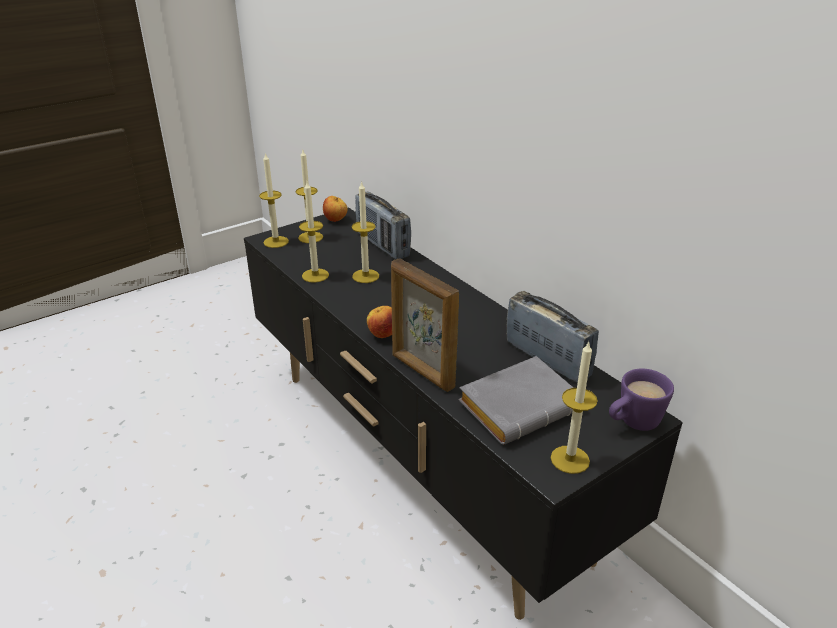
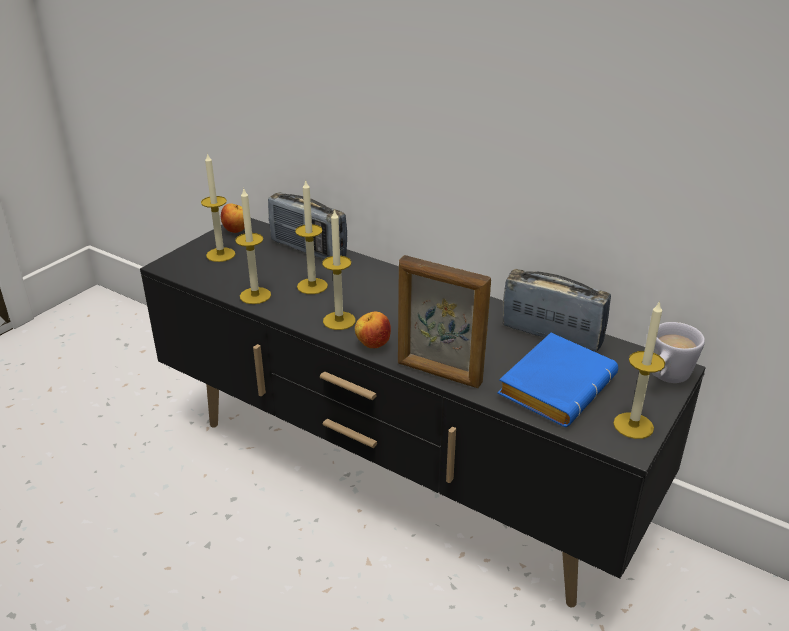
camera: 20 degrees left, 0 degrees up
(276, 242) = (183, 266): candle -> candle (339, 321)
(520, 405) = (555, 385): grey book -> blue book
(632, 423) = (665, 378): purple mug -> white mug

